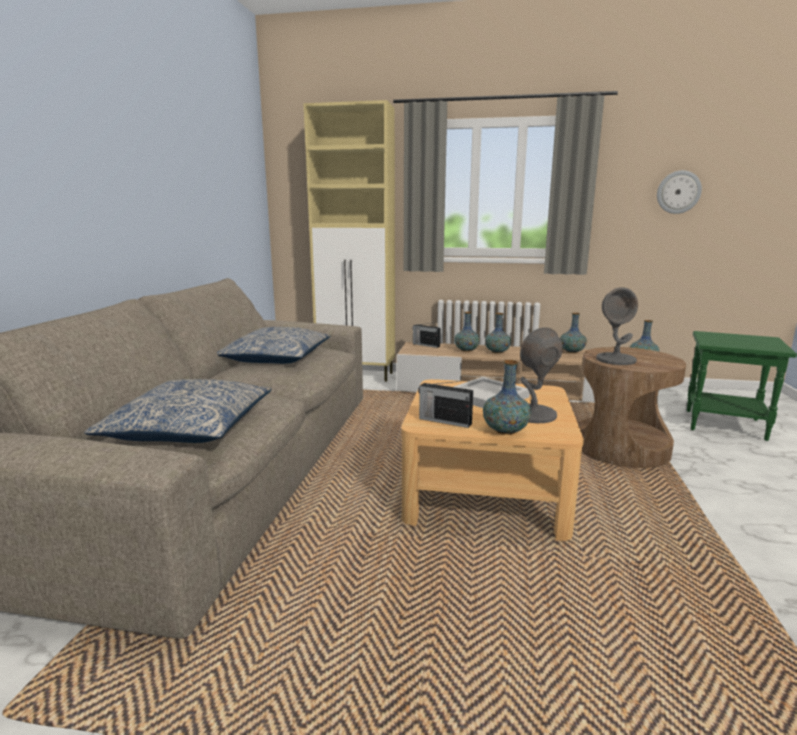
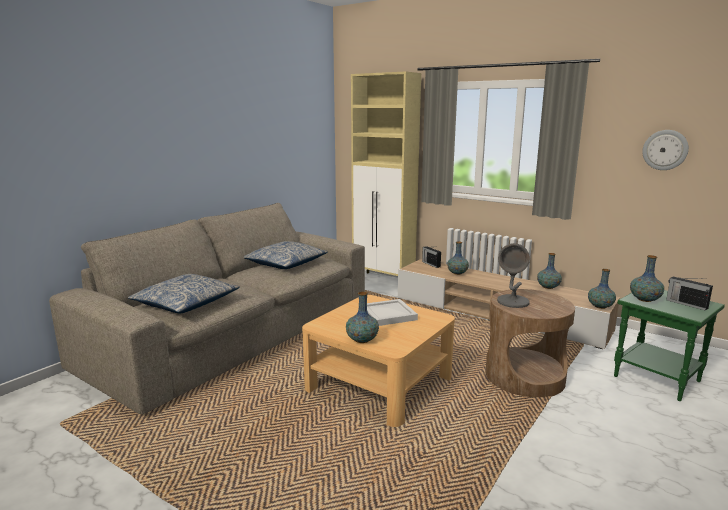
camera: 25 degrees right, 0 degrees up
(444, 421) = (334, 326): radio -> radio (686, 304)
(497, 352) = (480, 278): vase -> vase (644, 299)
(533, 414) = (398, 333): grey table lamp -> none

